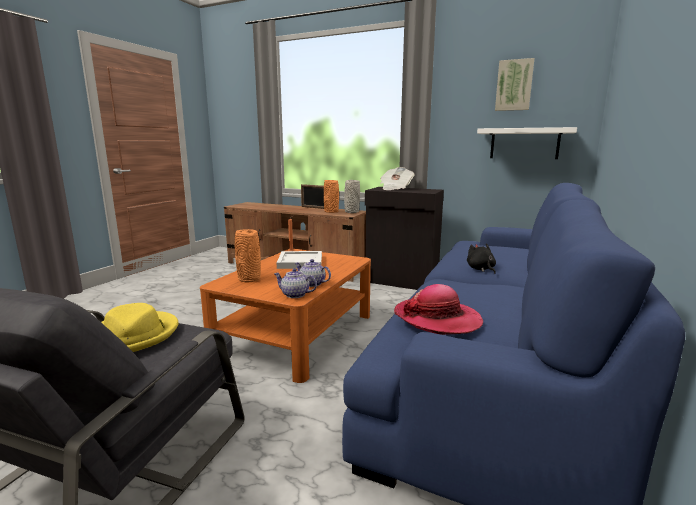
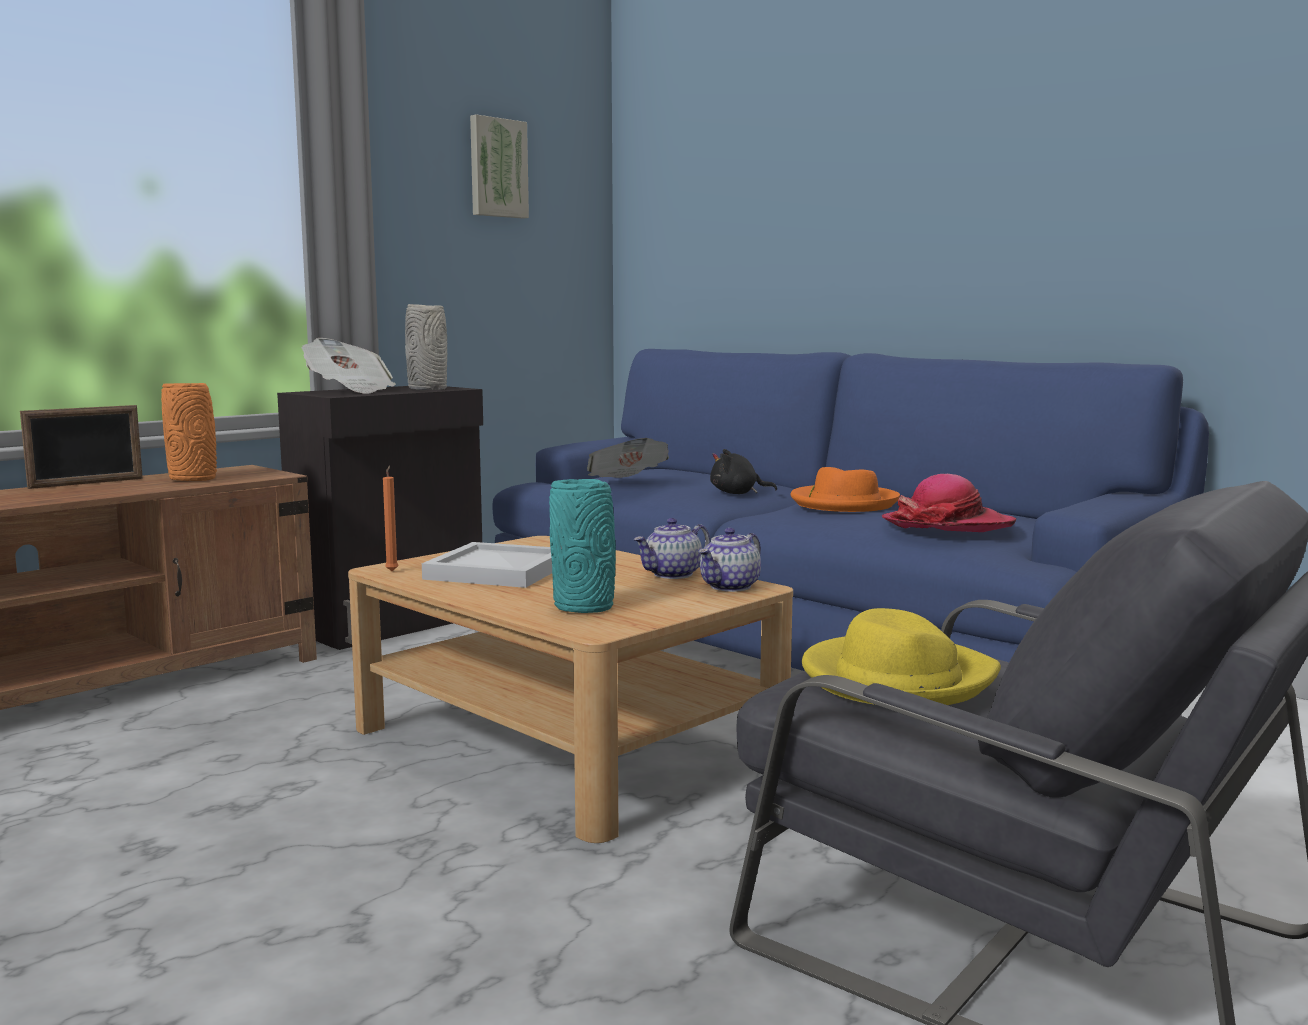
camera: 70 degrees left, 5 degrees down
(249, 279) = (585, 607): orange vase -> turquoise vase
(296, 334) = (566, 742): orange coffee table -> beige coffee table
(351, 212) = (240, 471): grey vase -> grey vase (427, 389)
(464, 250) = (627, 483): none -> newspaper
(476, 290) = (844, 503): none -> orange hat
(524, 144) = (523, 283): white shelf -> none

